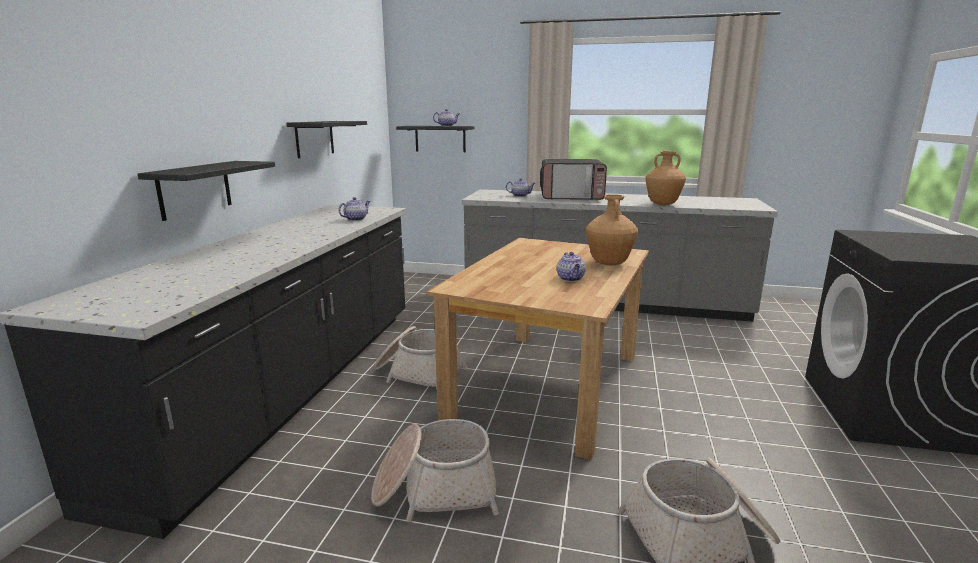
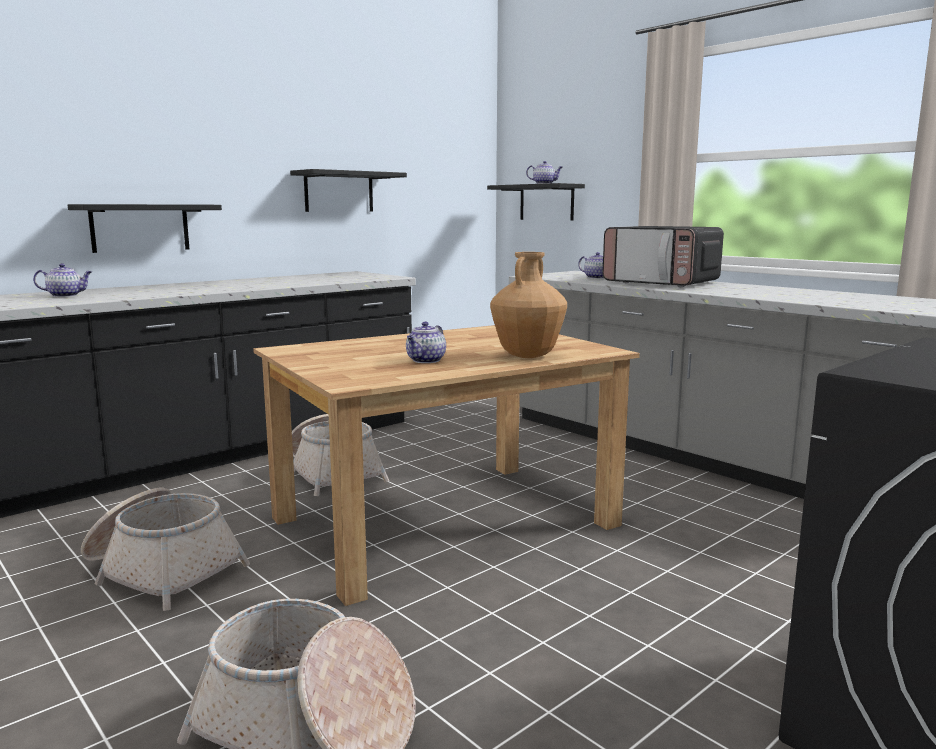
camera: 35 degrees right, 5 degrees down
(356, 219) = (328, 280): teapot -> teapot (66, 295)
(663, 204) = (772, 297): brown vase -> none

